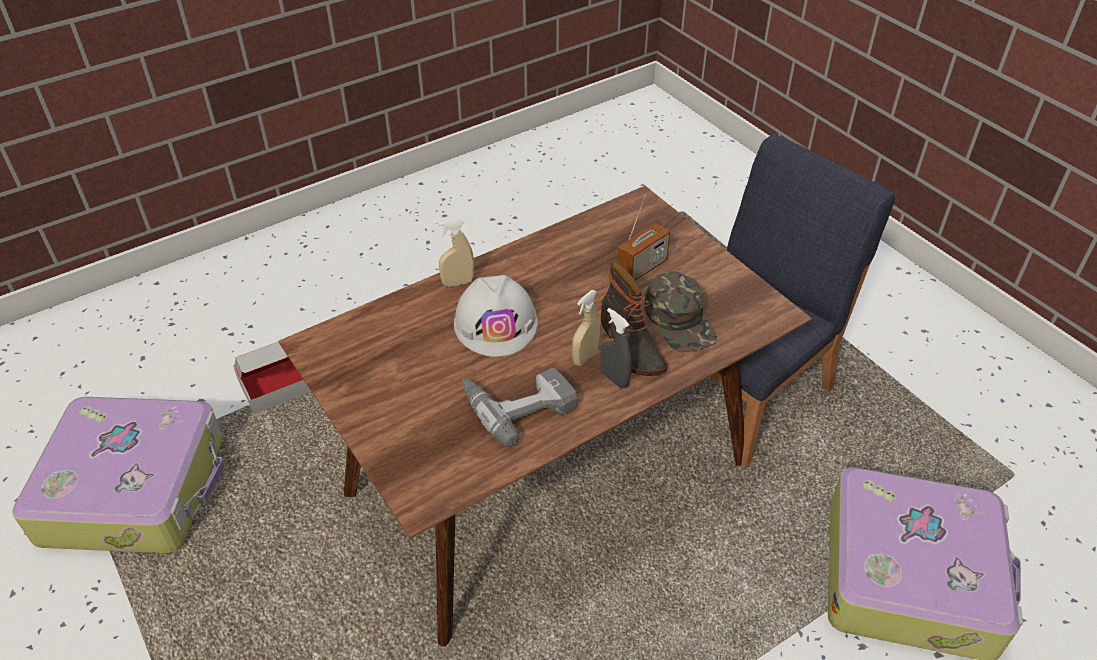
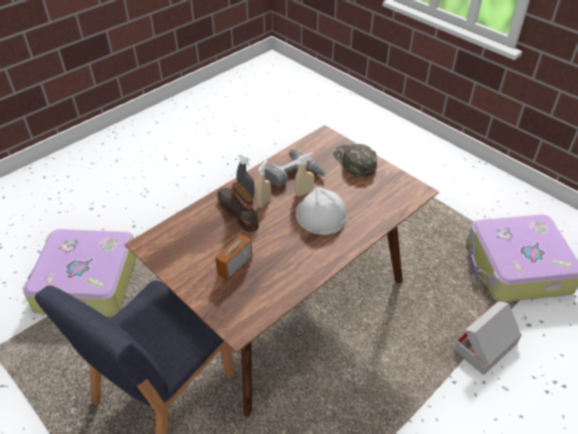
camera: 170 degrees right, 0 degrees up
(458, 283) = (355, 239): beige spray bottle -> beige spray bottle (304, 193)
(680, 320) = (209, 231): green cap -> green cap (354, 162)

